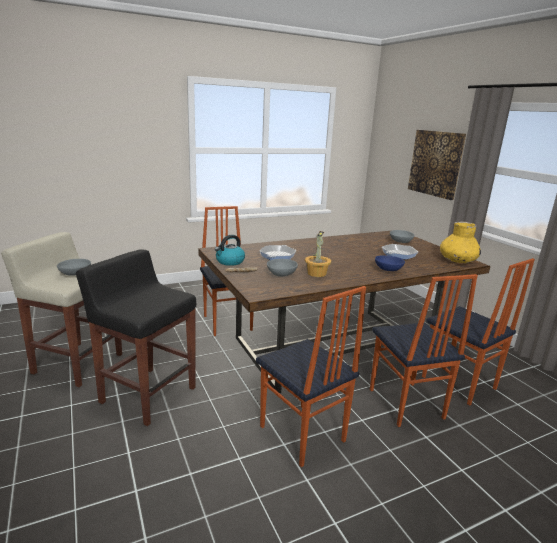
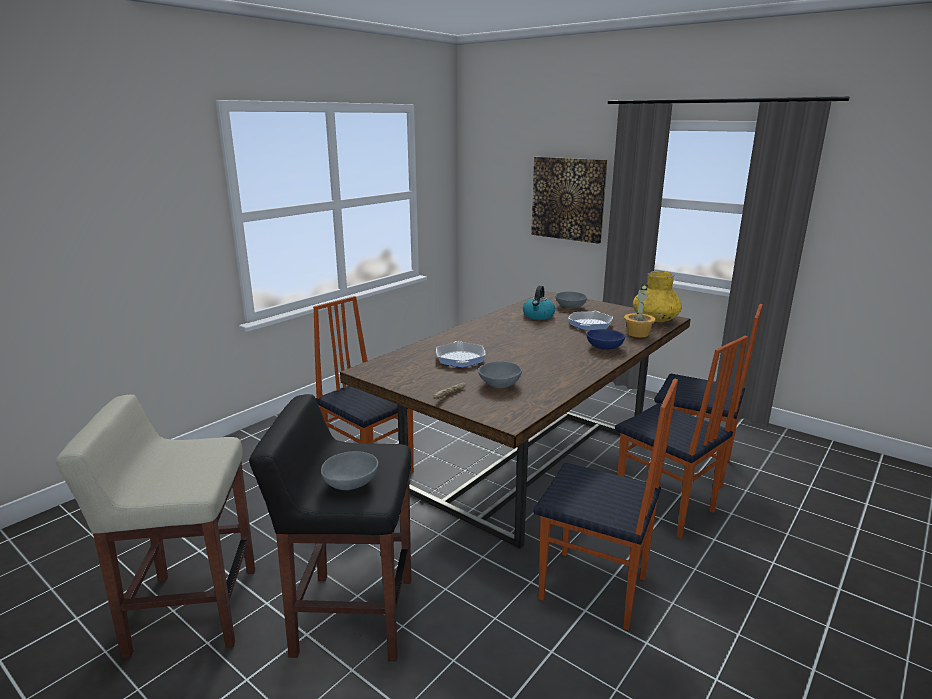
camera: 25 degrees left, 0 degrees up
(75, 273) = (181, 461): grey bowl -> grey bowl (350, 482)
(230, 262) = (412, 382): kettle -> kettle (538, 316)
(317, 273) = (538, 372): potted plant -> potted plant (638, 333)

